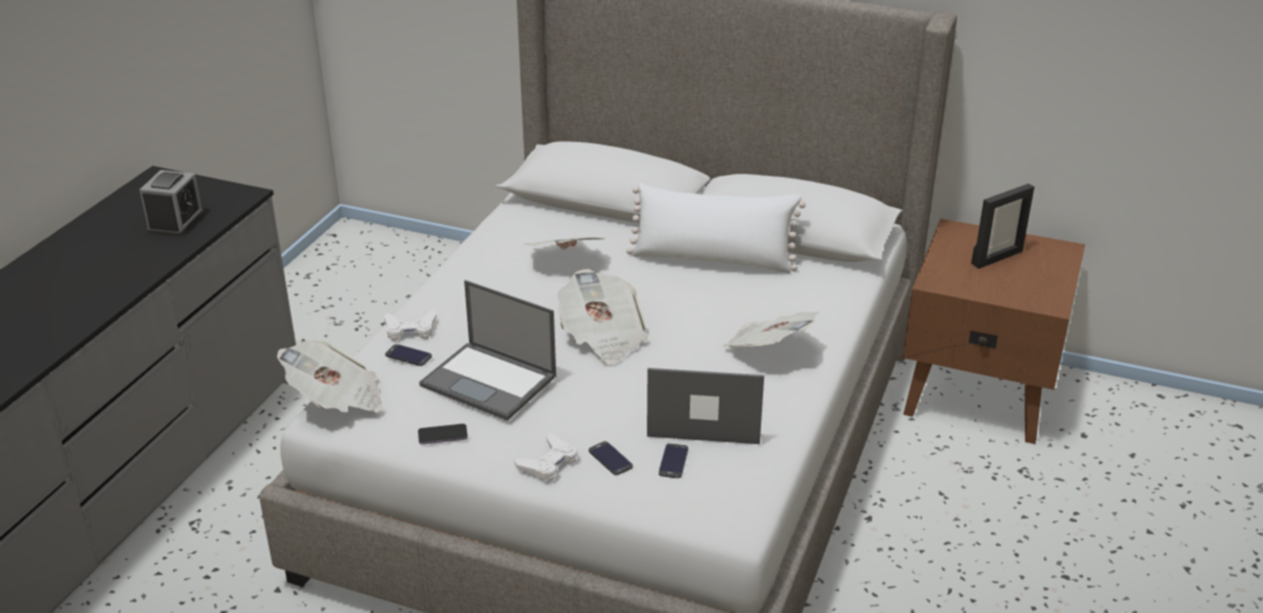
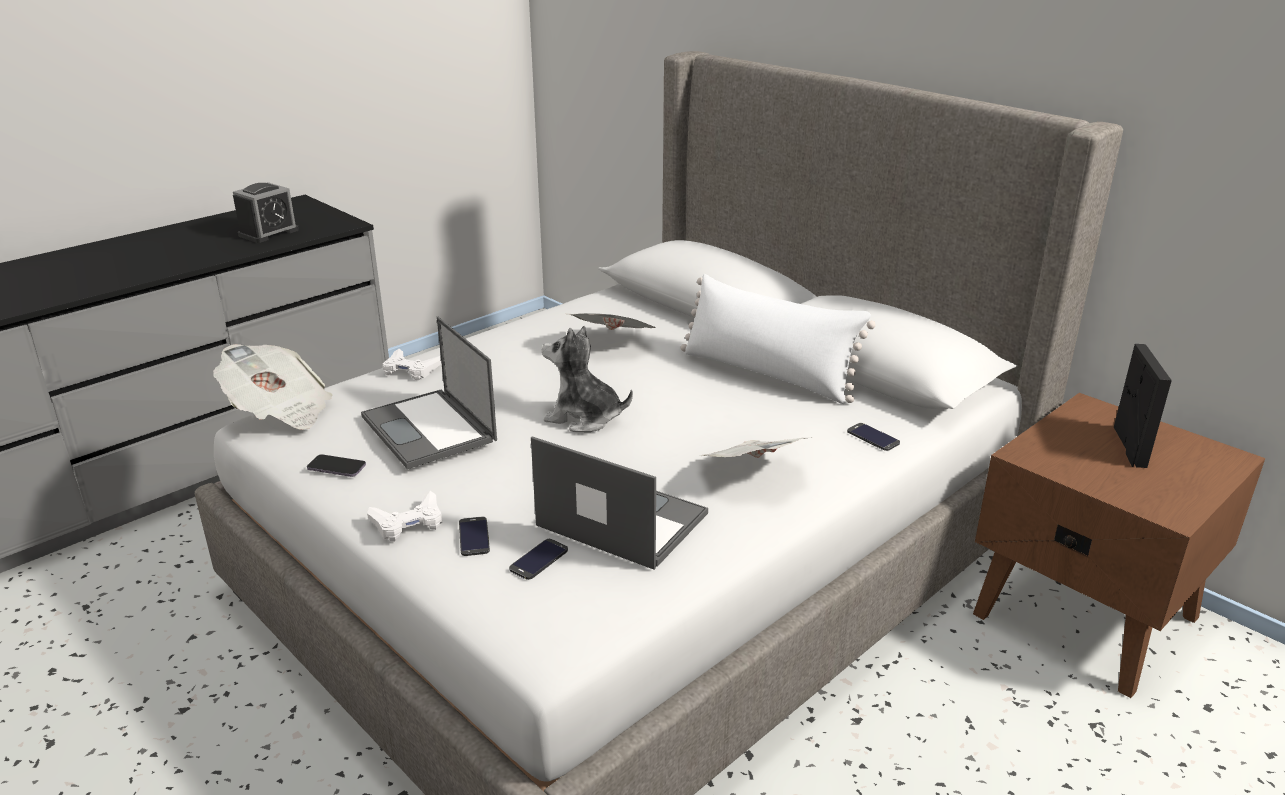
camera: 25 degrees right, 5 degrees down
(408, 355) = (382, 389): phone -> phone (873, 437)
(602, 337) = (584, 418): newspaper -> plush toy
(997, 257) = (1127, 446): picture frame -> picture frame turned 75 degrees counterclockwise

